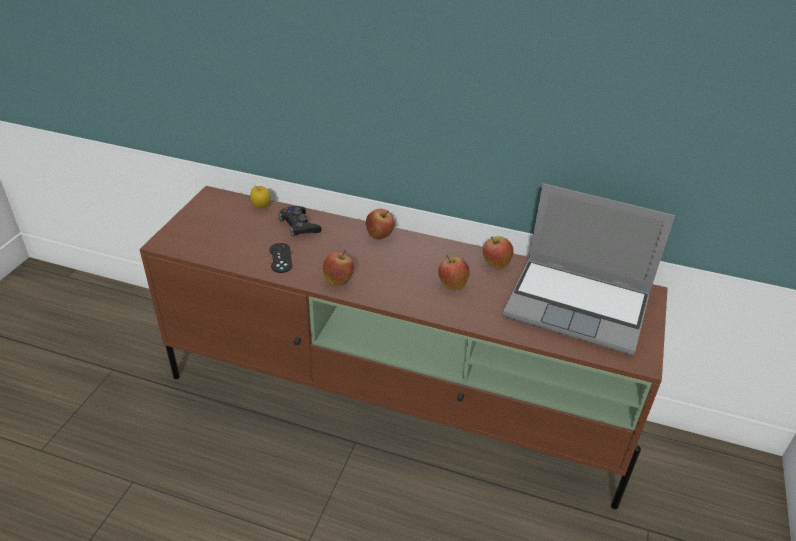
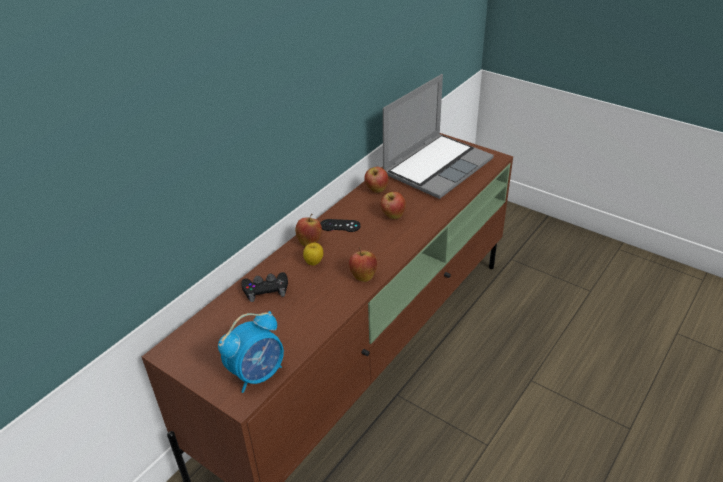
camera: 70 degrees left, 0 degrees up
(193, 245) = (257, 374): none -> alarm clock
(261, 206) = (215, 313): apple -> apple (314, 263)
(280, 258) = (313, 308): black game controller -> black game controller (340, 226)

